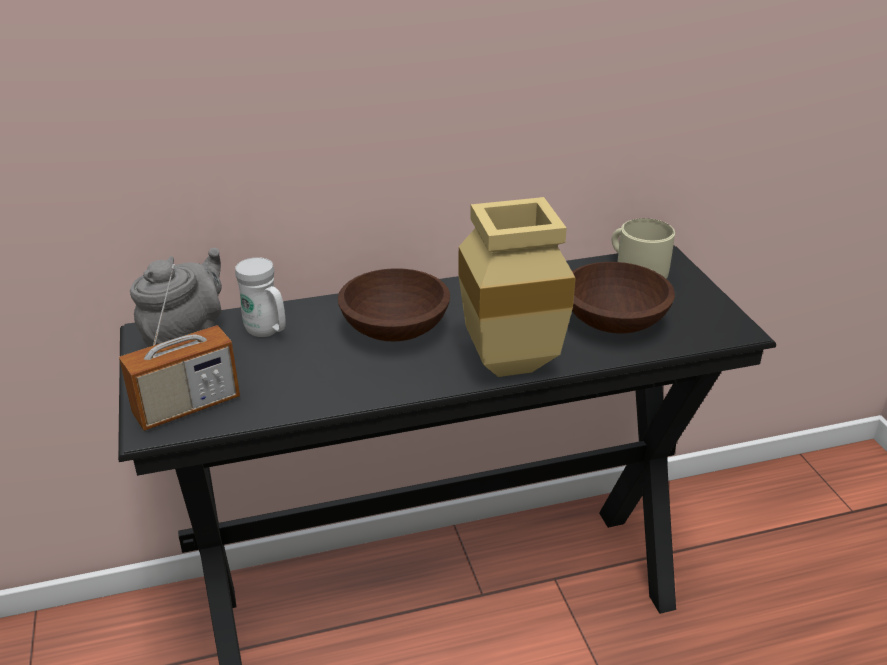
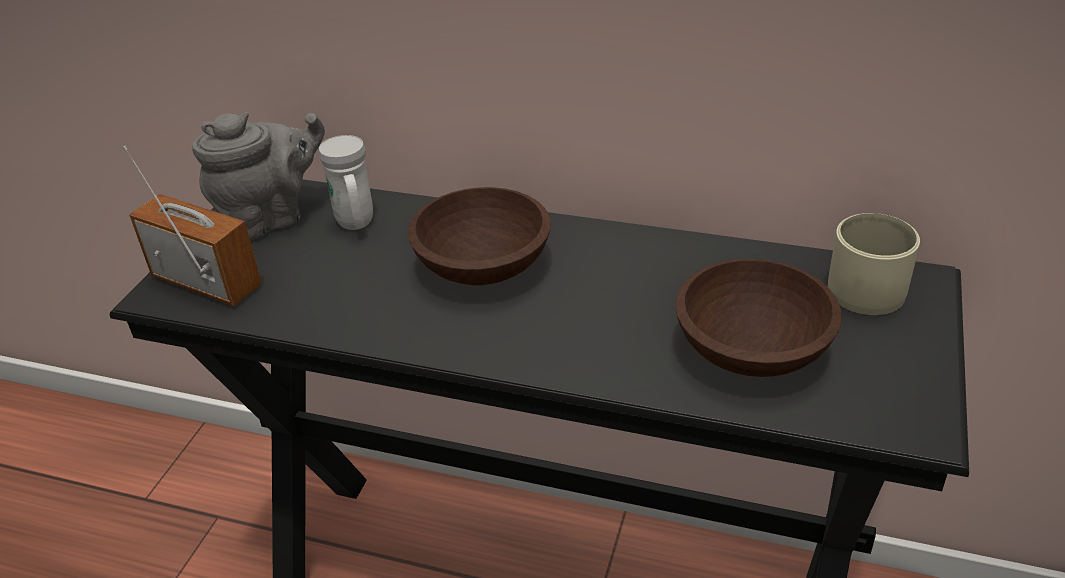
camera: 35 degrees right, 5 degrees up
(187, 406) = (207, 282): radio -> radio turned 150 degrees counterclockwise
(514, 363) = (569, 359): beige vase -> none

